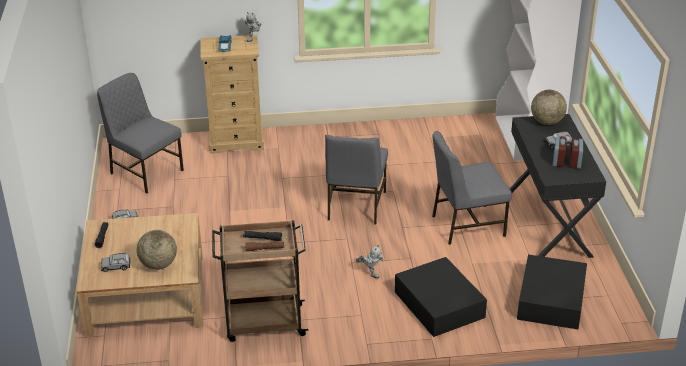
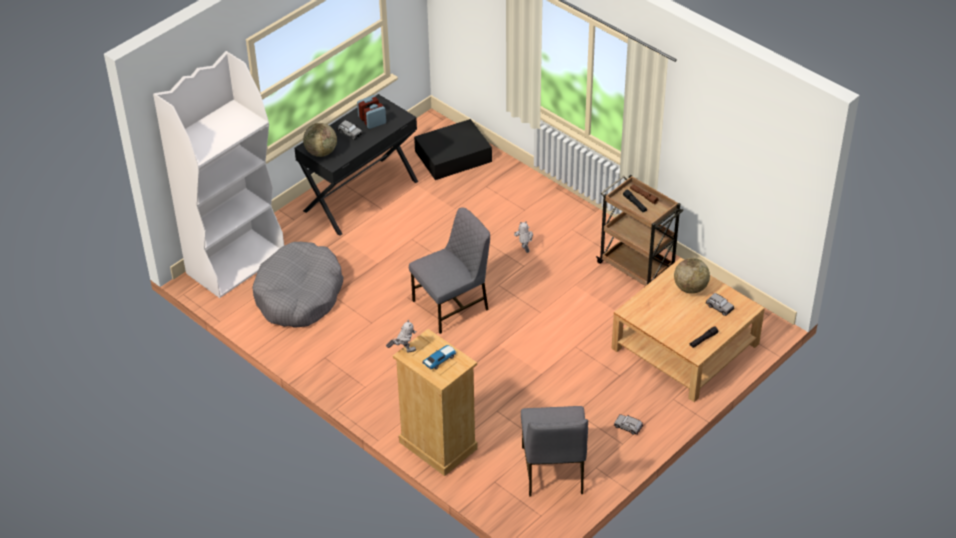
camera: 130 degrees left, 10 degrees up
(439, 305) = (519, 200): black storage box -> none
(457, 148) = (299, 295): none -> grey dog bed
(466, 225) = (410, 234): grey chair -> none

